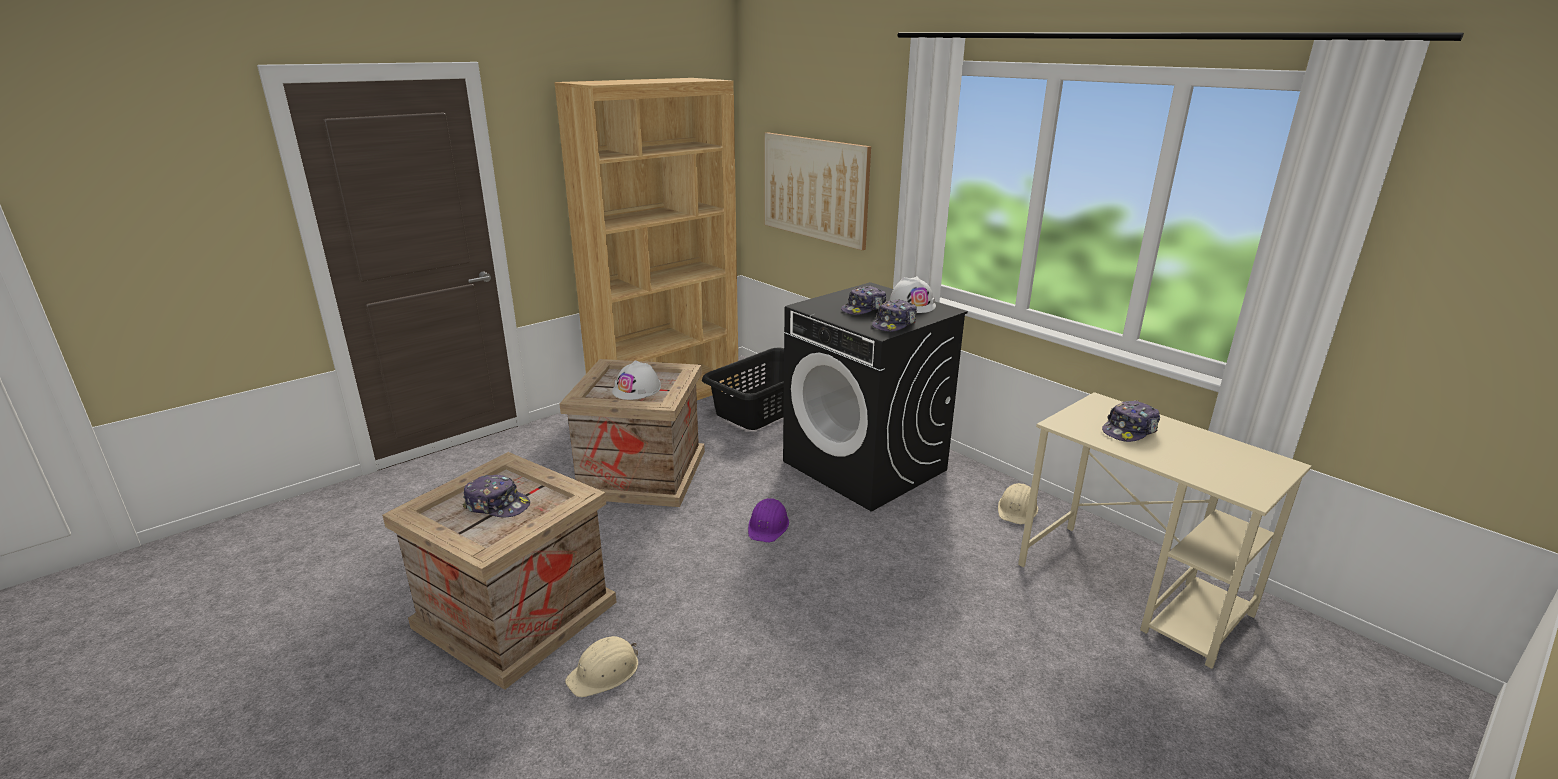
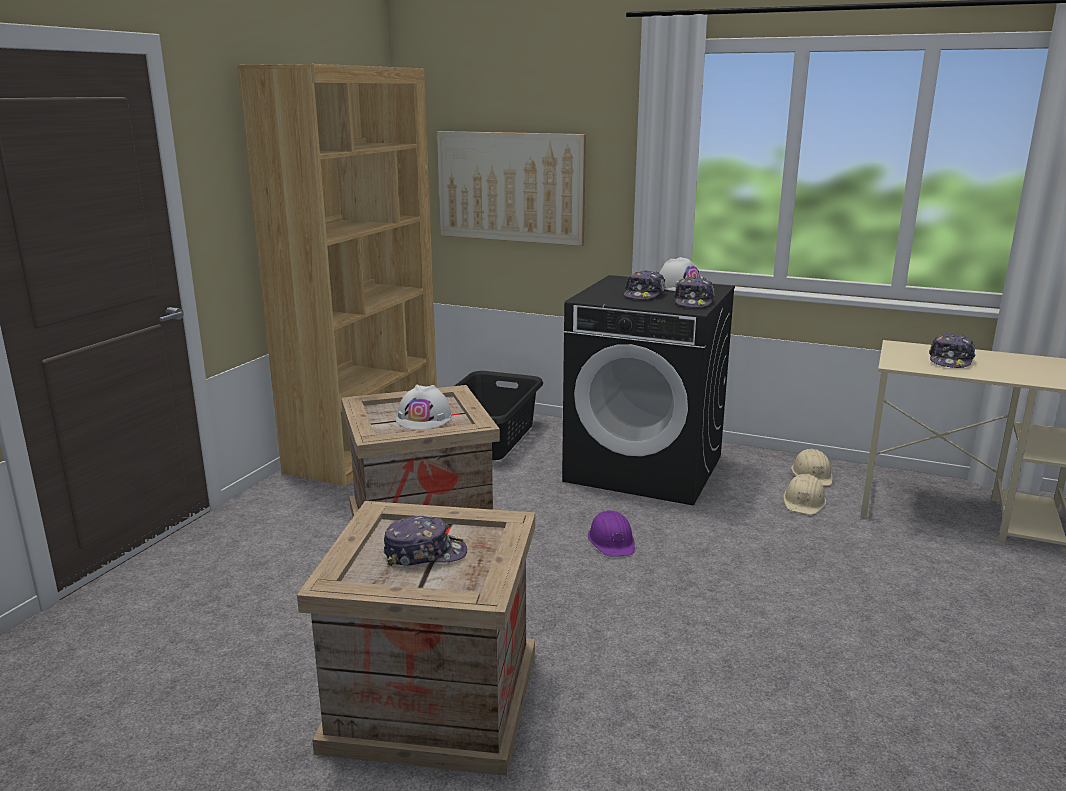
camera: 25 degrees left, 5 degrees down
(604, 672) = (598, 720): beige hard hat -> beige hard hat (804, 502)

